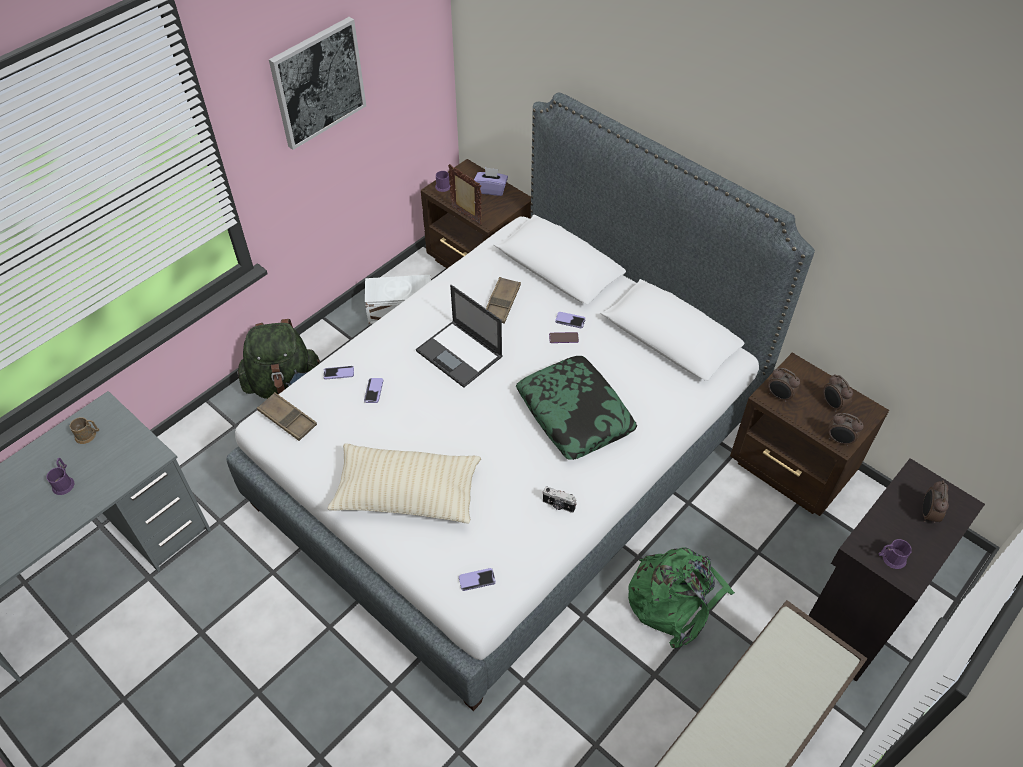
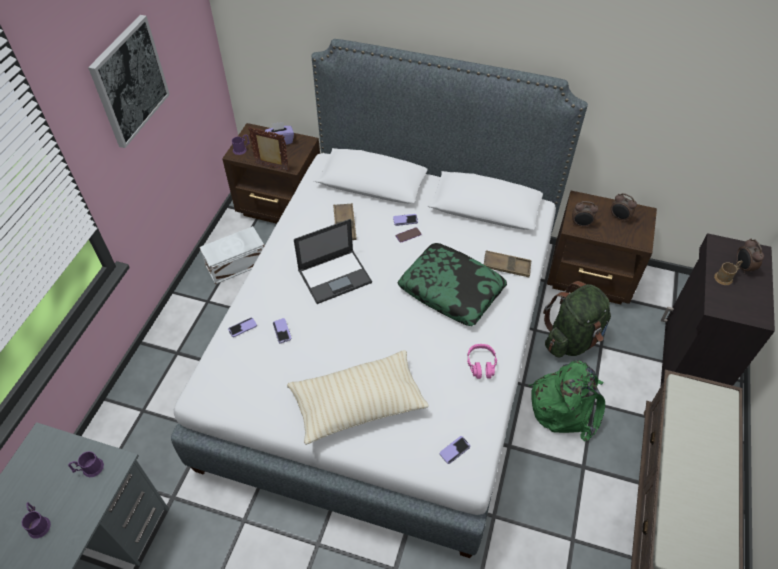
camera: 25 degrees left, 0 degrees up
(88, 435) = (39, 470): brown mug -> brown mug (725, 277)
(285, 384) = (169, 359): green backpack -> green backpack (572, 339)
(287, 419) = (220, 383): brown tray -> brown tray (506, 266)
(460, 354) = (335, 276): laptop -> laptop turned 45 degrees counterclockwise
(558, 505) = (481, 365): camera -> pink headphones
(839, 440) = (638, 241): alarm clock -> none
(890, 558) = (740, 308): purple mug -> purple mug (89, 469)

